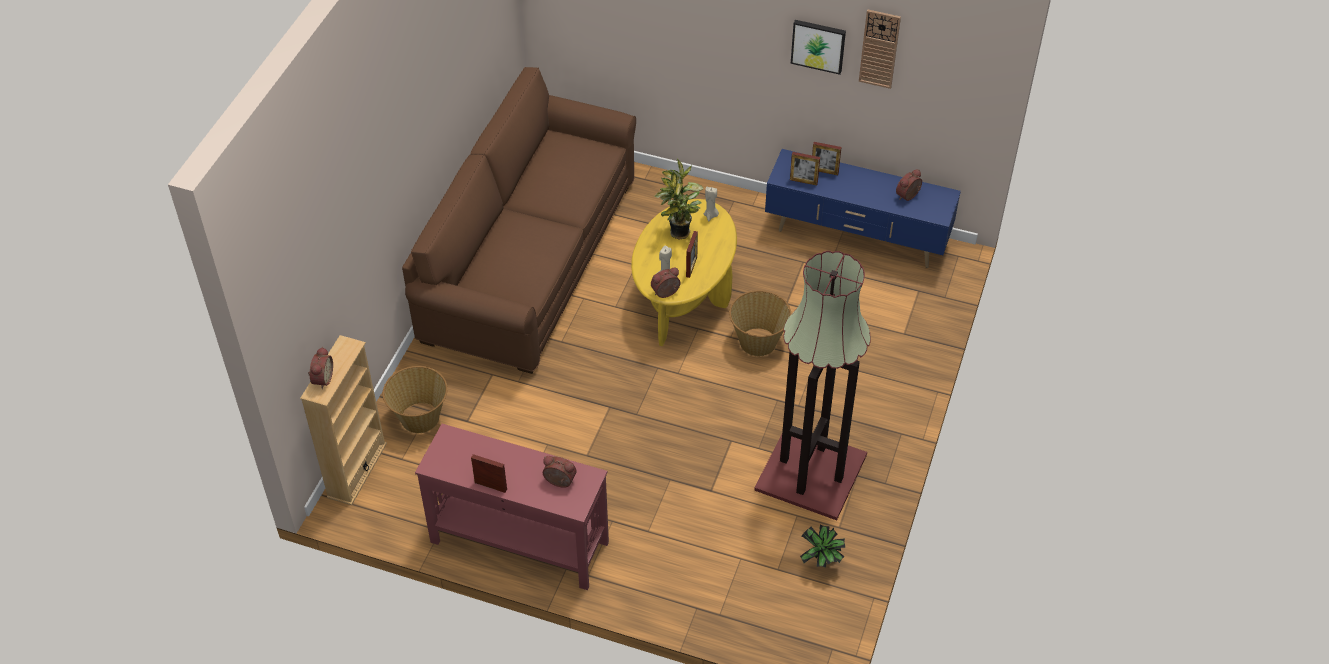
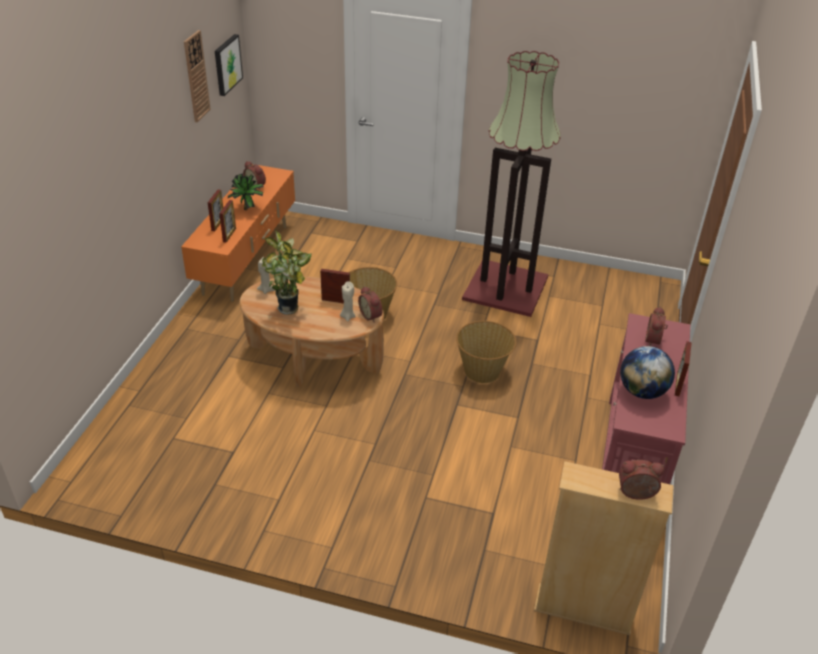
camera: 95 degrees left, 10 degrees down
(420, 418) = (497, 557): basket -> basket (482, 371)
(485, 454) = (642, 391): none -> globe
(529, 259) = (252, 478): brown sofa -> none
(684, 297) = (314, 359): yellow coffee table -> brown coffee table
(818, 45) = (170, 112): picture -> picture (227, 64)
(821, 562) = (588, 285): potted plant -> potted plant (248, 209)
(857, 238) = (247, 259): blue tv stand -> orange tv stand

